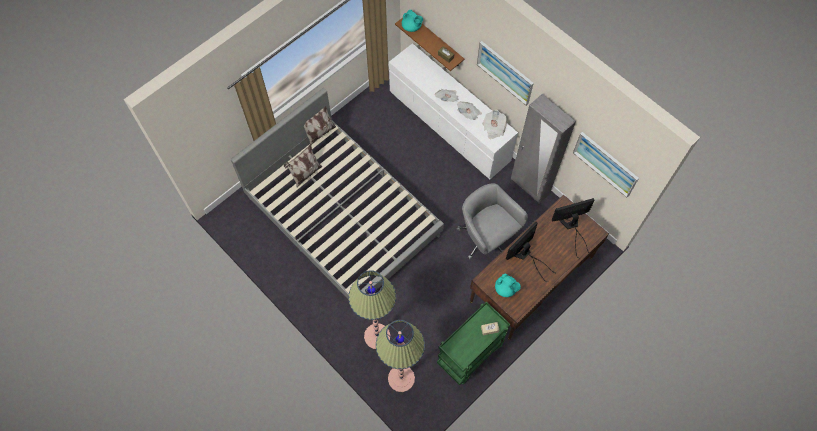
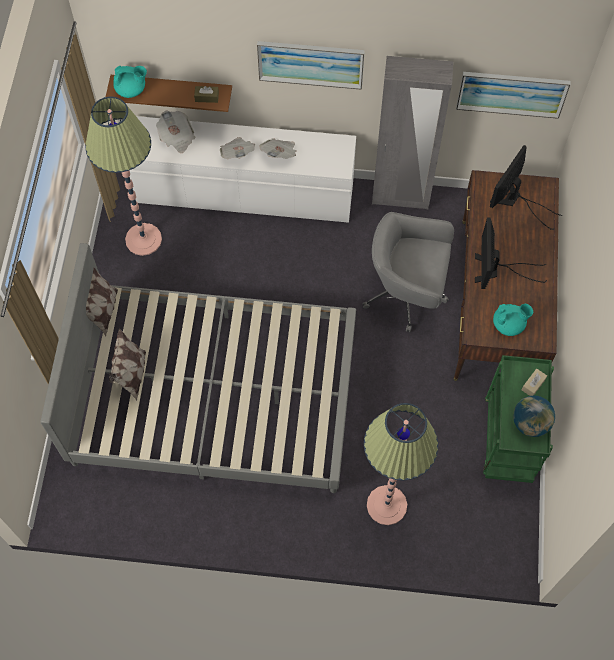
camera: 40 degrees left, 0 degrees up
(401, 378) = (459, 531): floor lamp -> floor lamp (143, 239)
(469, 347) = (530, 423): none -> globe
(494, 128) = (324, 150): newspaper -> newspaper (177, 137)

